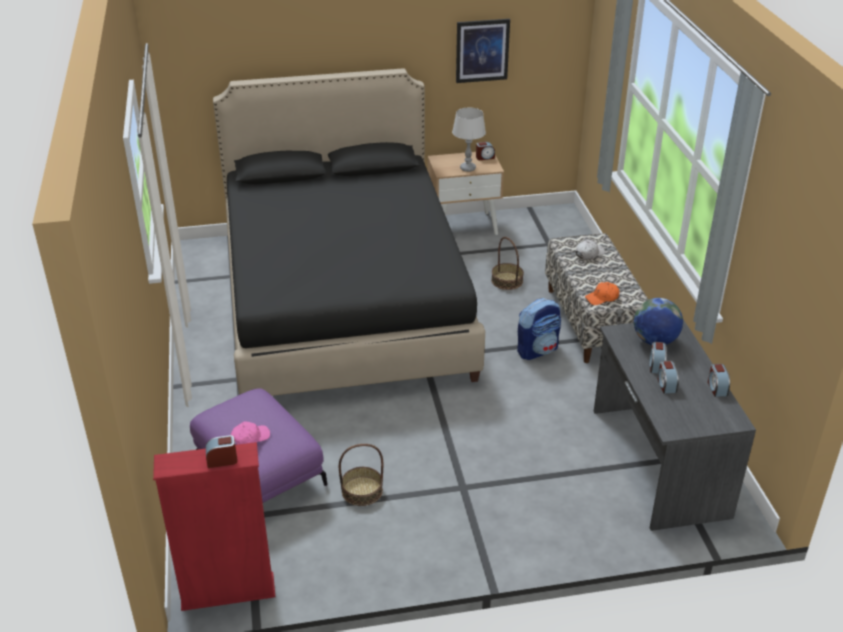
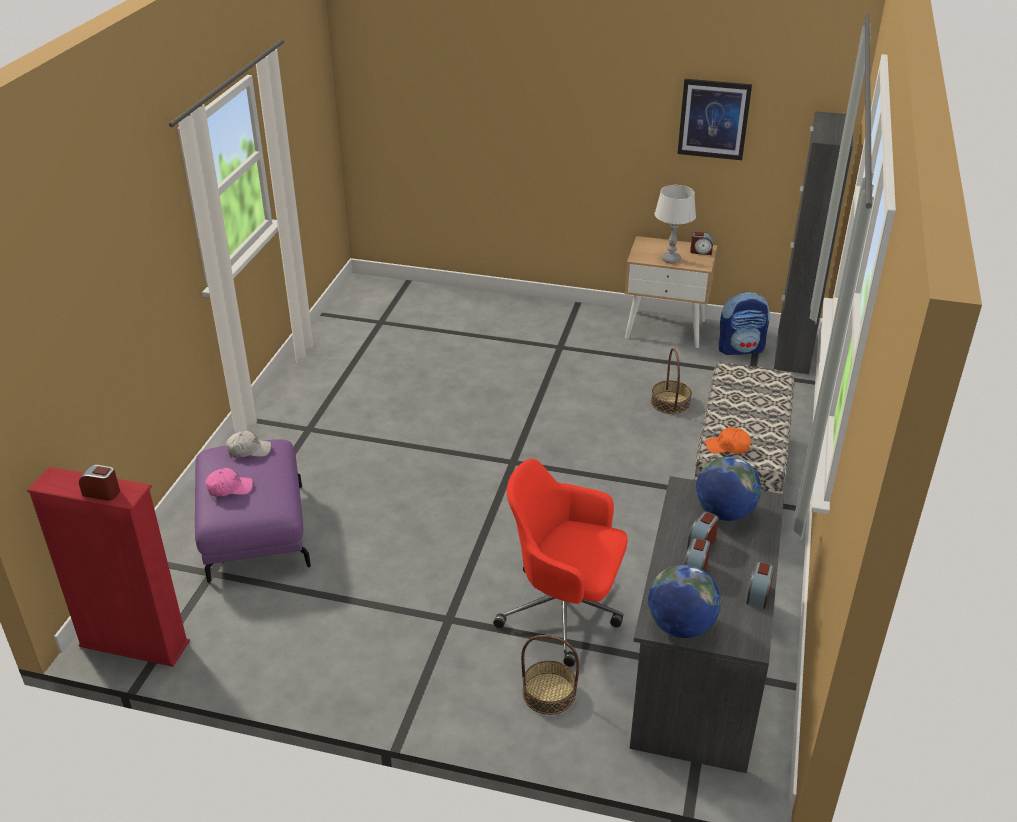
camera: 25 degrees right, 0 degrees up
(343, 302) = (472, 378): black bed -> none
(362, 491) = (340, 586): basket -> basket (549, 693)
(537, 350) = (648, 491): backpack -> backpack (741, 349)
(541, 454) = (564, 612): none -> red office chair
(566, 220) = (793, 351): none -> black cabinet
(589, 253) = (753, 391): white cap -> white cap (249, 450)
(685, 424) = (680, 626): none -> globe

